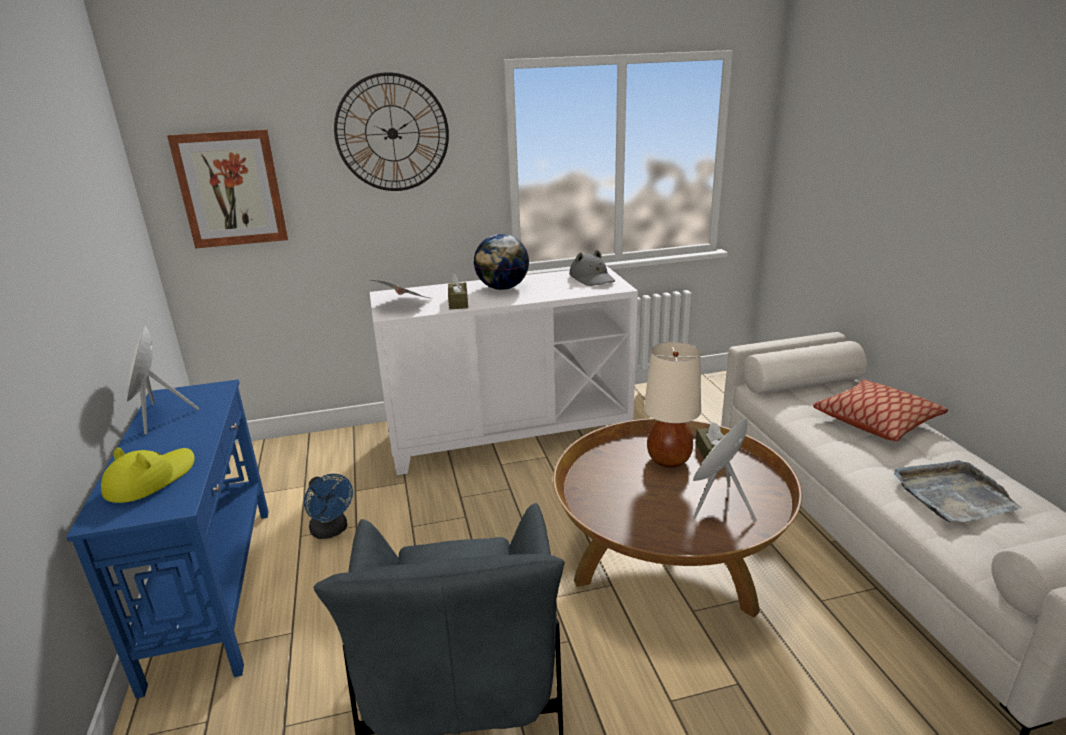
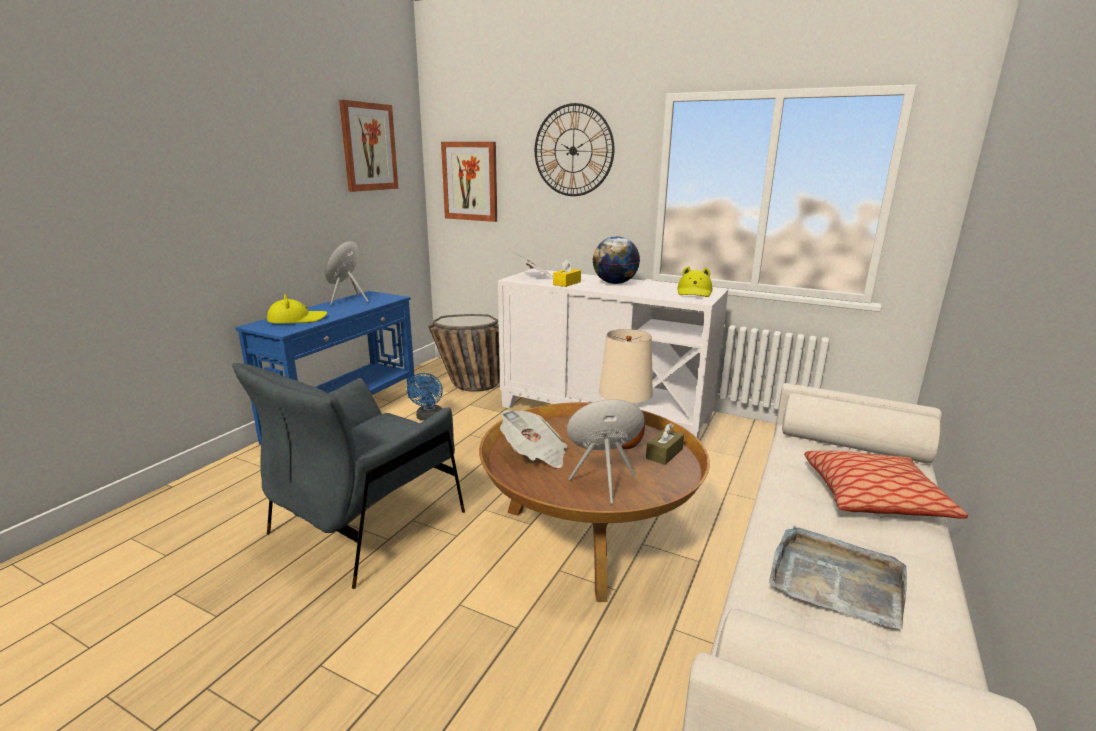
camera: 40 degrees right, 5 degrees down
(87, 165) = (368, 147): none -> picture
(314, 469) = (466, 386): none -> basket
(458, 303) = (567, 283): brown tissue box -> yellow tissue box
(592, 278) = (694, 292): grey hat -> yellow hat
(627, 510) = (535, 455): none -> newspaper

